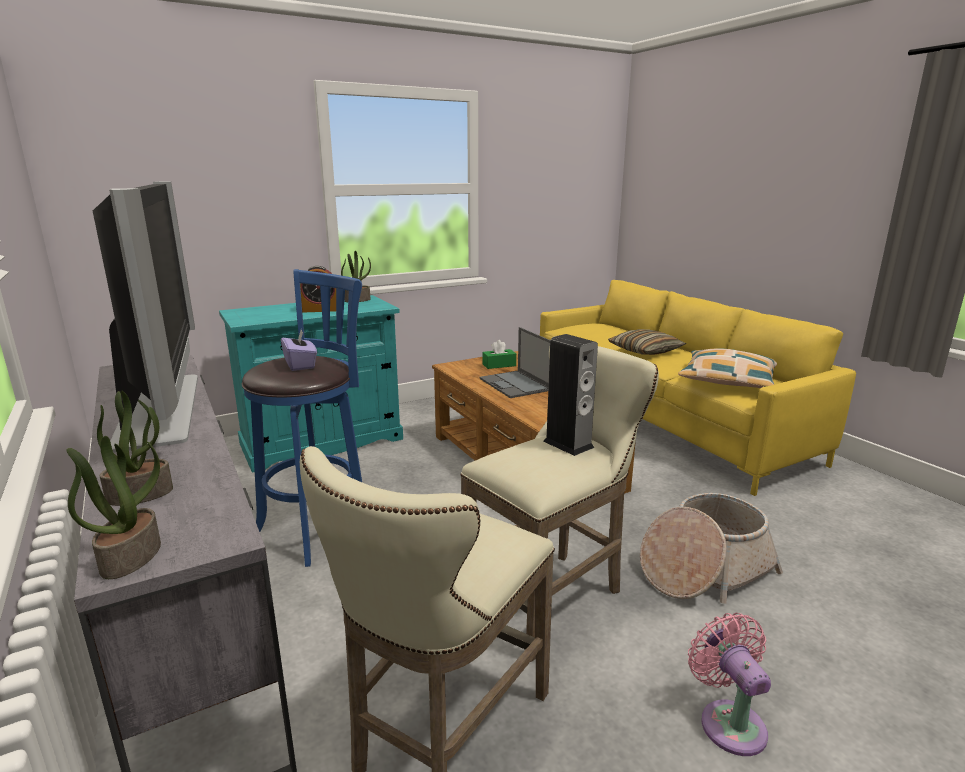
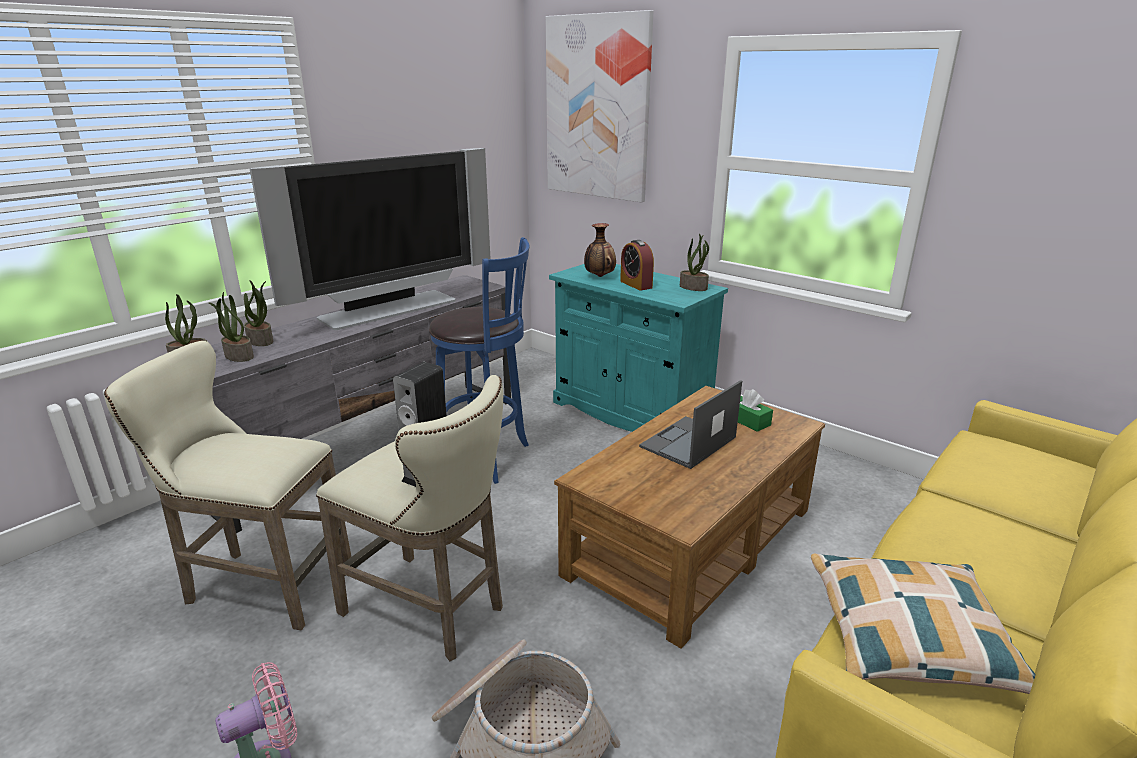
camera: 70 degrees right, 5 degrees up
(162, 146) = (597, 108): none -> picture
(187, 511) = (238, 356): none -> potted plant
(275, 315) = (599, 276): none -> vase
(300, 365) = (472, 317): purple tissue box -> none
(645, 351) = (968, 527): pillow -> none

